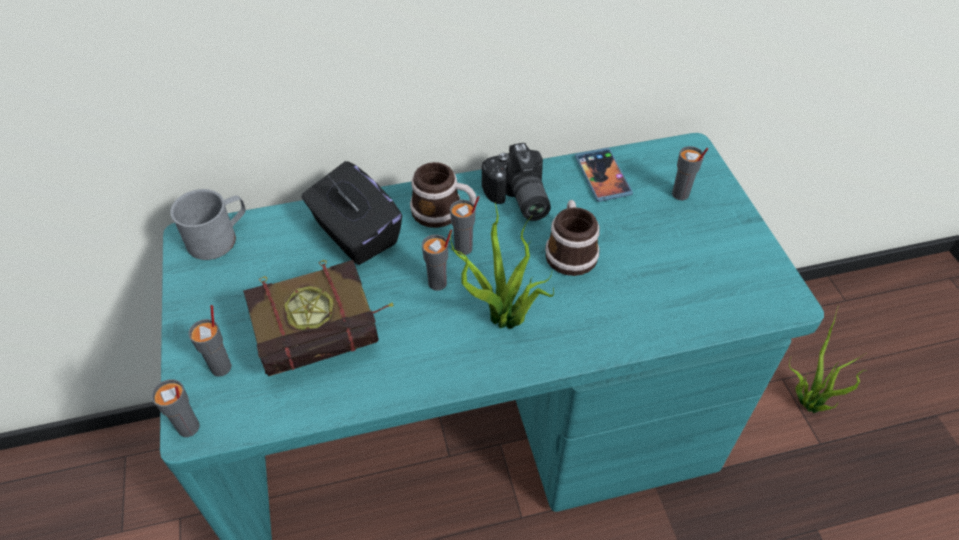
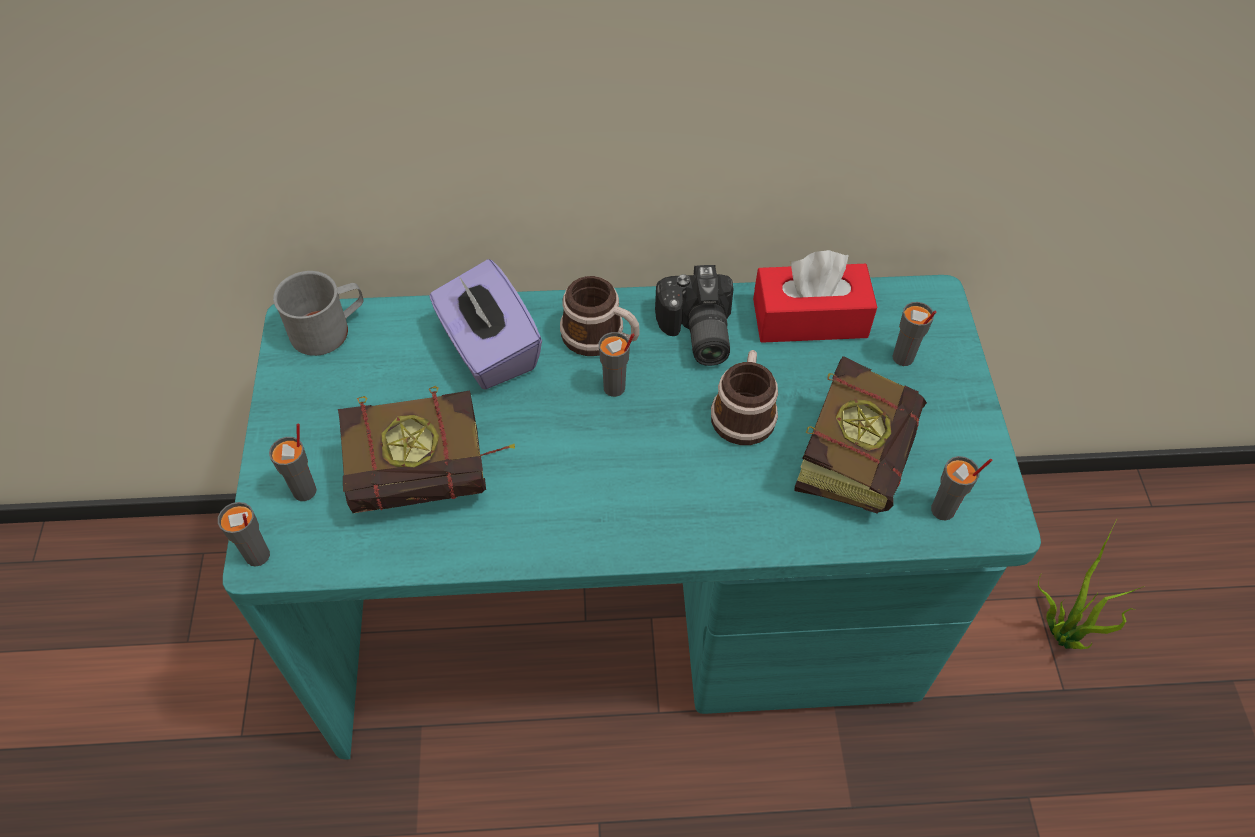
camera: 10 degrees right, 5 degrees up
(355, 234) = (488, 350): black tissue box -> purple tissue box
(438, 283) = (573, 428): grey cup -> grey cup (943, 510)
(504, 321) = (641, 489): potted plant -> none
(602, 176) = (810, 318): phone -> red tissue box
(665, 265) = (857, 449): none -> book

